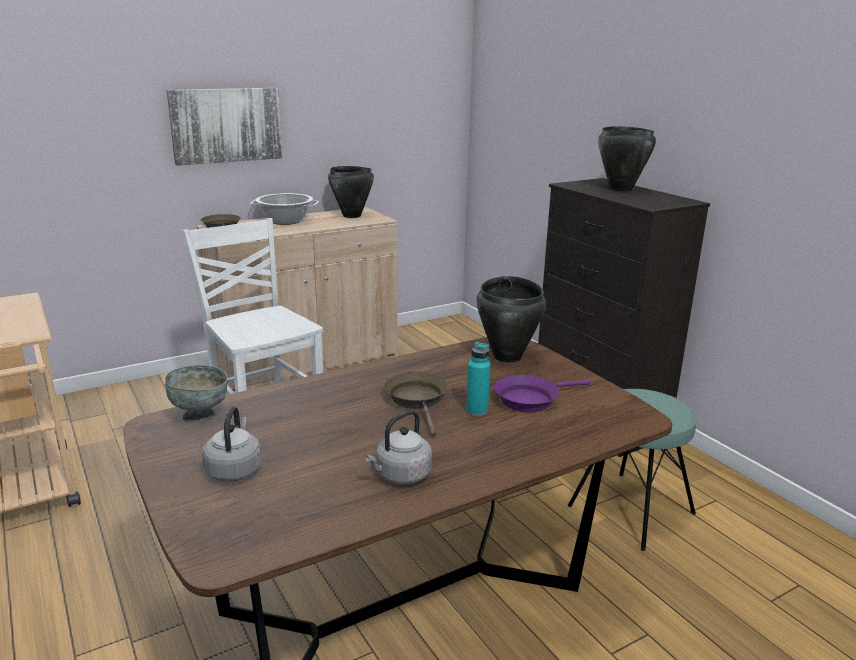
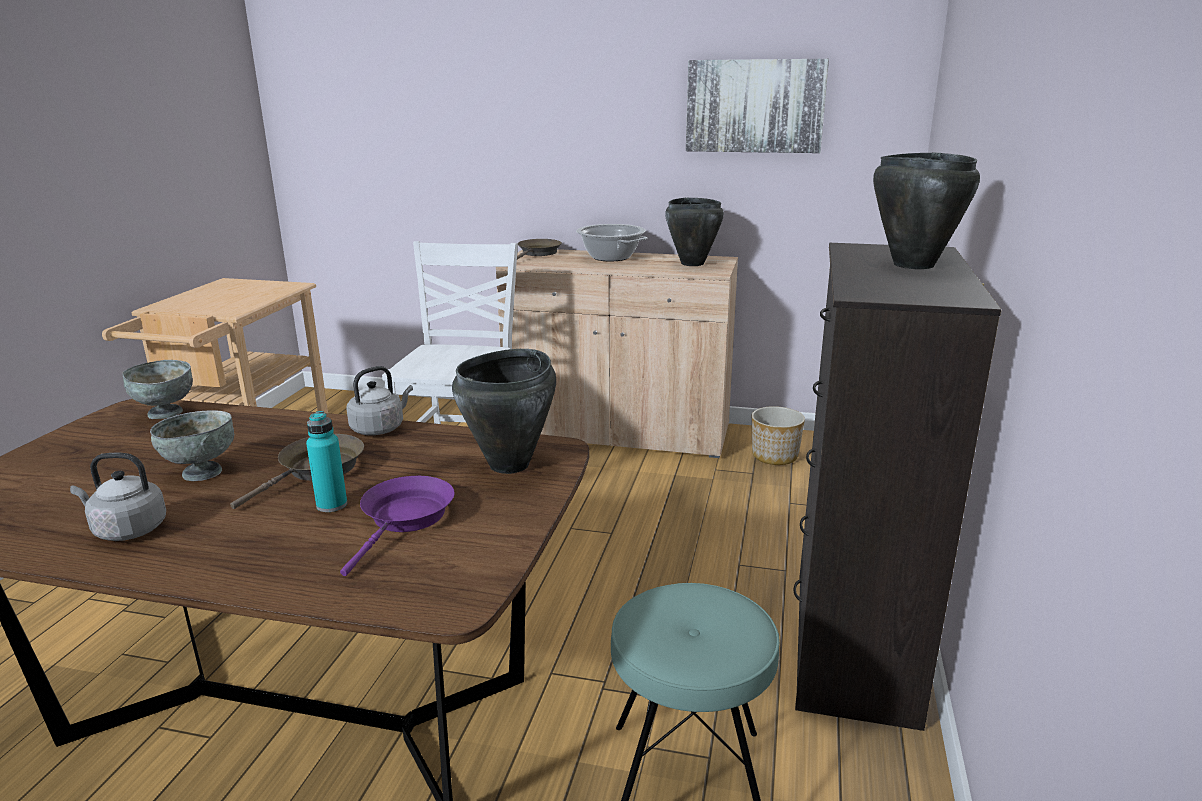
camera: 45 degrees right, 0 degrees up
(226, 125) = (565, 136): picture -> picture (755, 106)
(234, 470) = (74, 464): grey kettle -> grey kettle (380, 428)
(348, 432) = (202, 472): none -> grey bowl
(423, 343) = (774, 456): none -> planter
(530, 399) = (405, 519): purple frying pan -> purple frying pan turned 90 degrees clockwise

